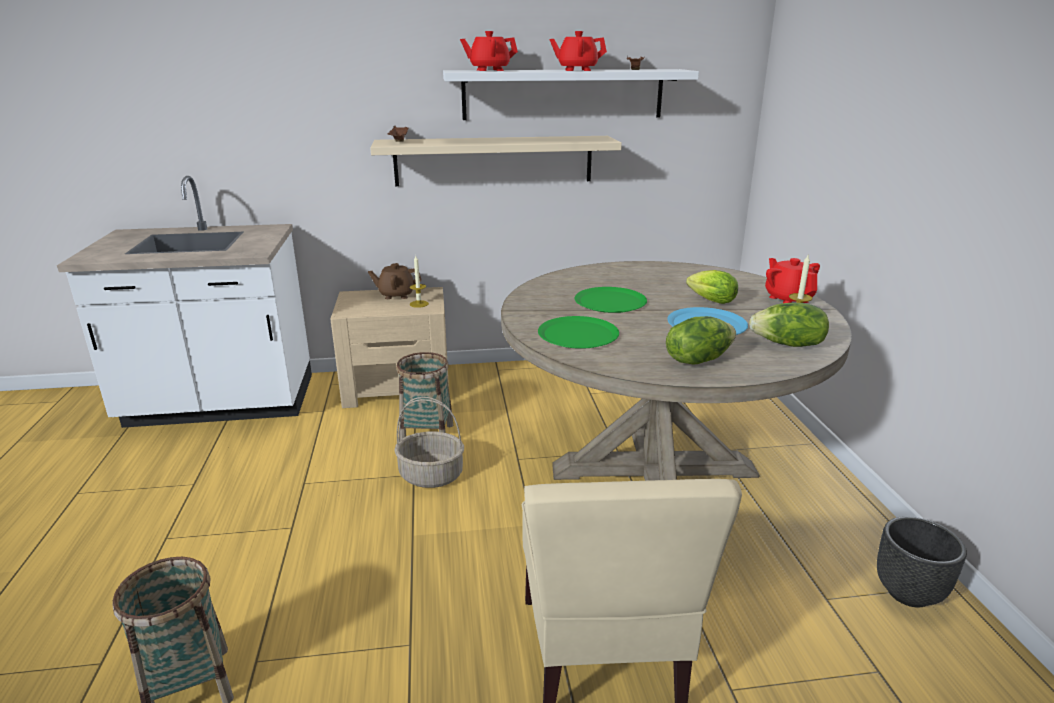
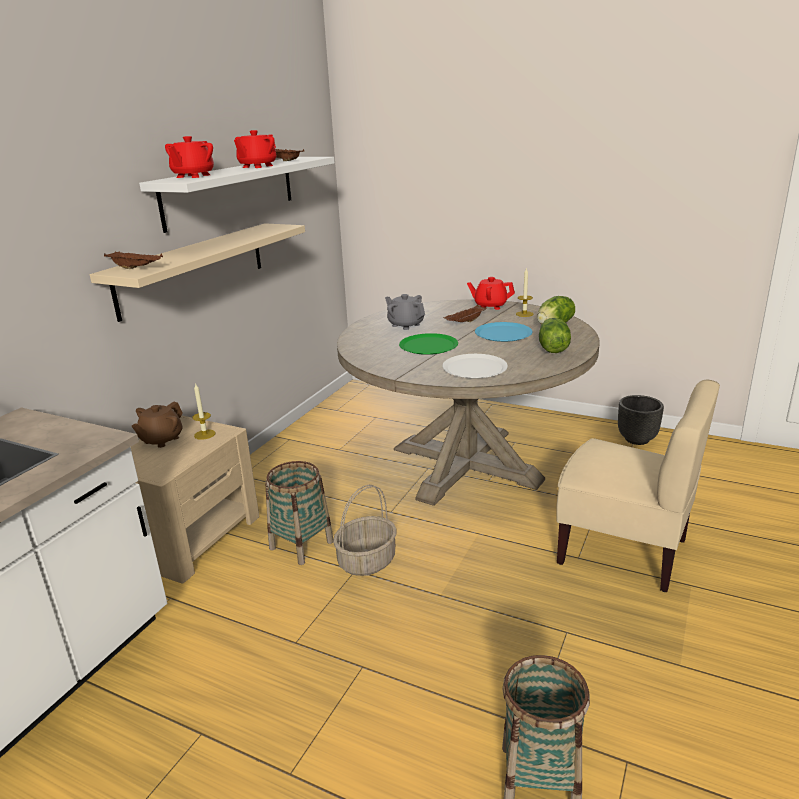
camera: 55 degrees left, 0 degrees up
(578, 334) = (474, 368): green plate -> white plate
(652, 279) = (405, 325): none -> grey teapot
(709, 300) = (465, 322): lettuce -> brown tray

